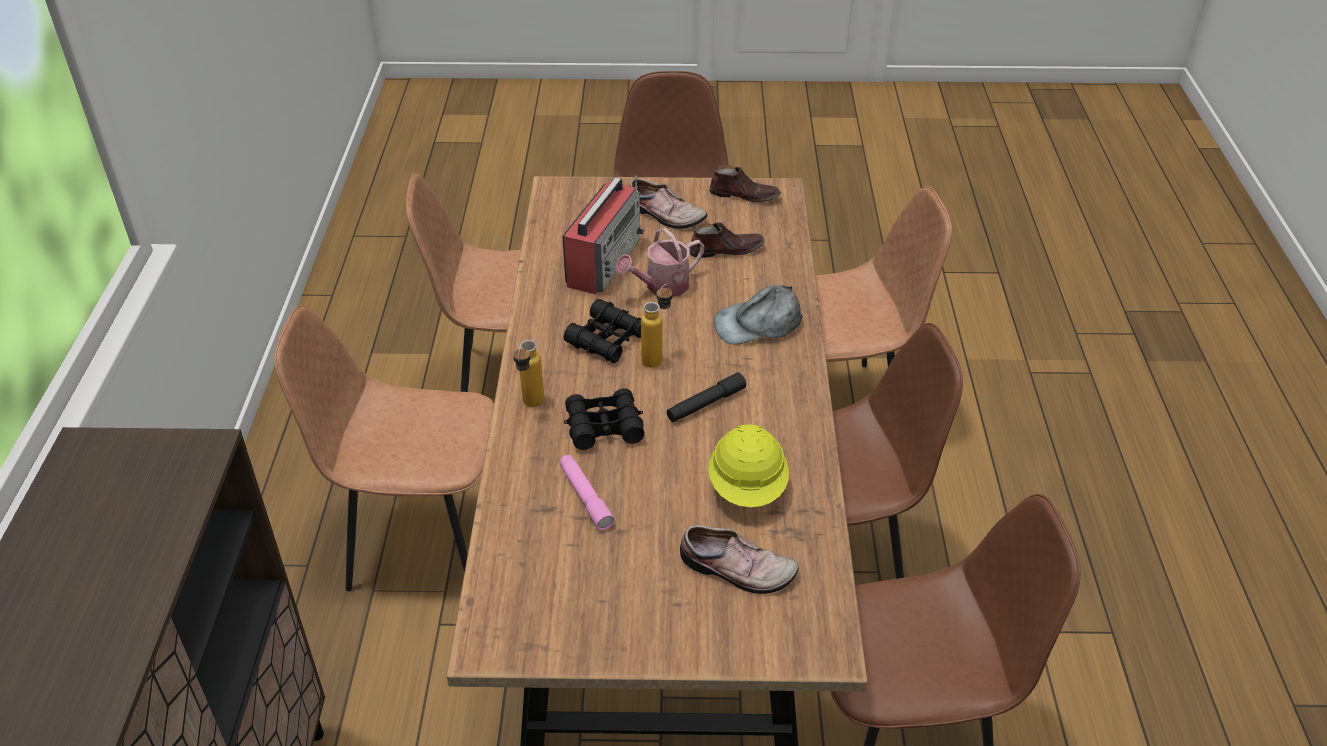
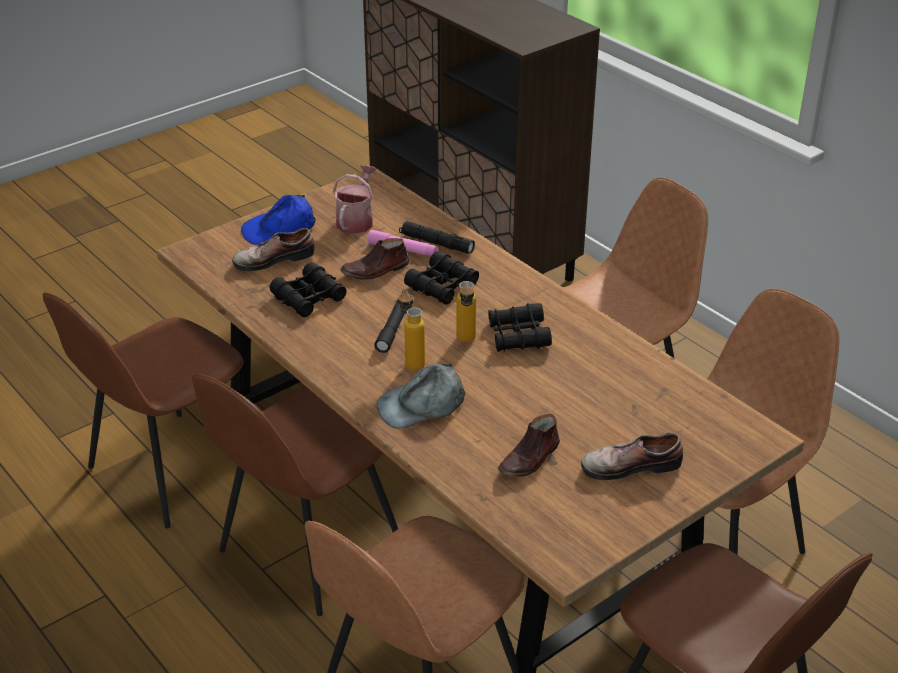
camera: 140 degrees right, 5 degrees down
(530, 406) = (504, 274): bottle -> bottle (411, 360)
(541, 485) = (436, 243): none -> black flashlight
(604, 261) = (611, 392): radio -> none
(662, 286) = (536, 395): watering can -> watering can (356, 220)
(685, 620) = (279, 229): none -> blue cap
(744, 195) = (591, 533): brown shoe -> brown shoe (375, 270)
(748, 488) = (309, 298): yellow hard hat -> black binoculars
(758, 324) = (422, 405): grey cap -> grey cap turned 150 degrees counterclockwise

